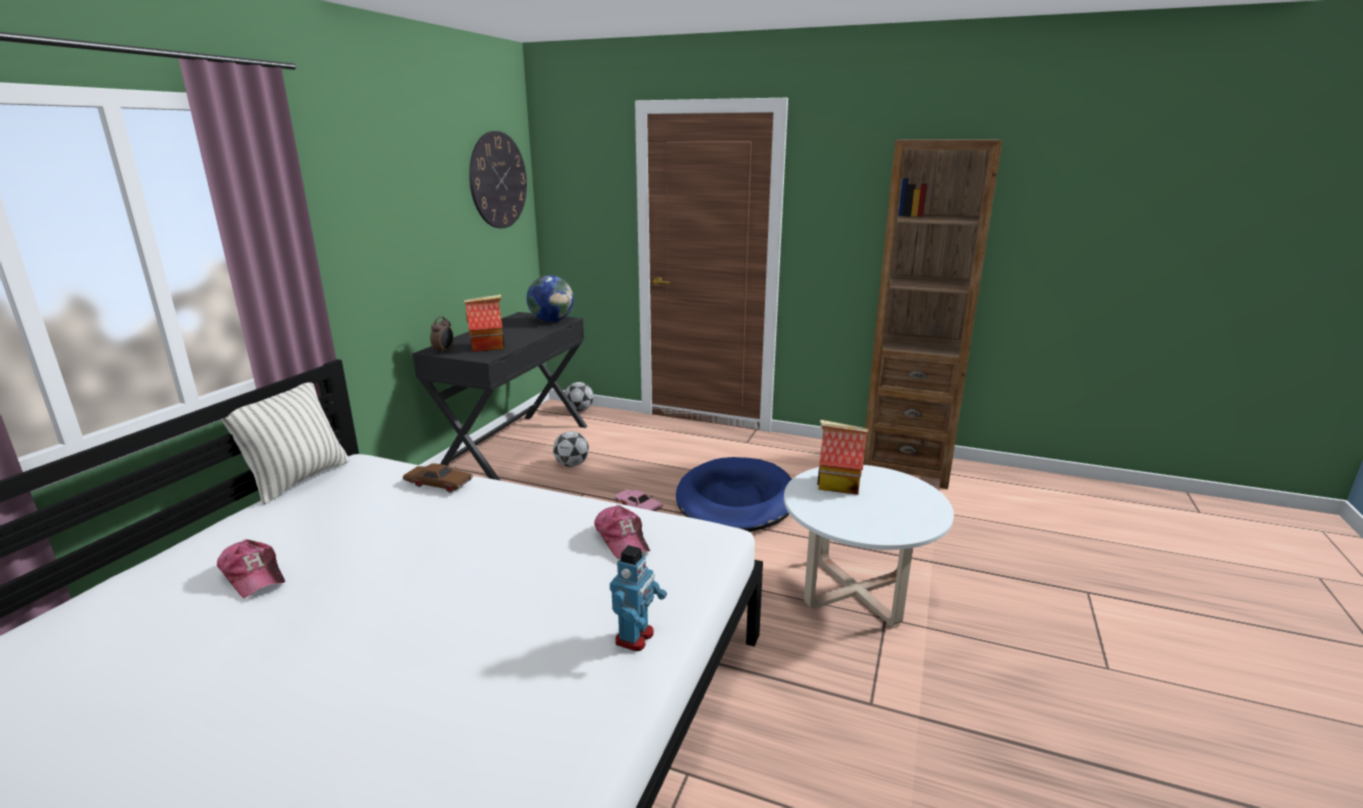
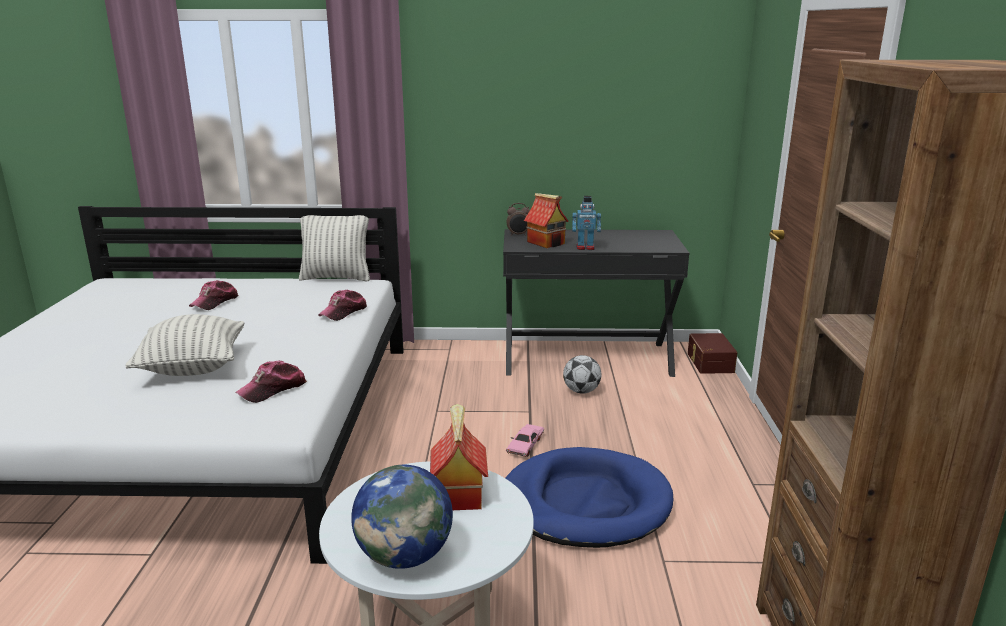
camera: 70 degrees right, 0 degrees up
(438, 484) = (343, 312): brown toy car -> cap
(498, 180) = (675, 85): wall clock -> none
(504, 594) = (193, 368): none -> pillow
(551, 321) = (657, 245): globe -> globe (405, 556)
(579, 410) = (709, 363): football -> brown storage box
(635, 637) = (132, 419): toy robot -> toy robot (585, 248)

